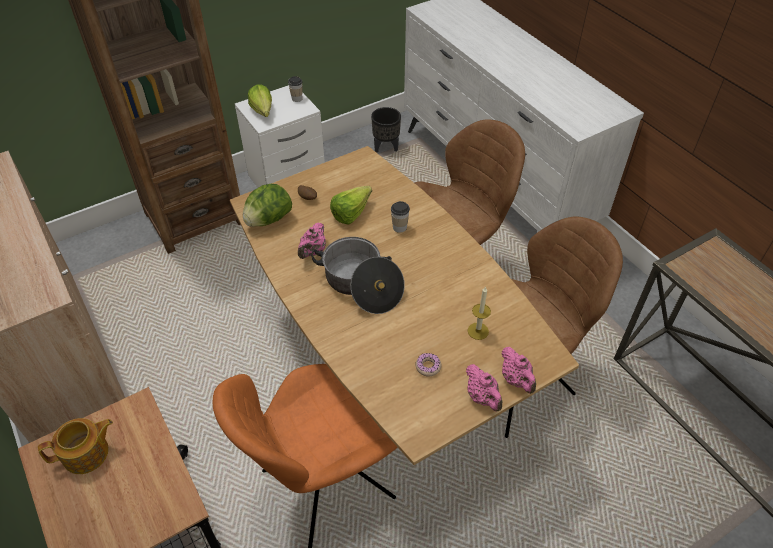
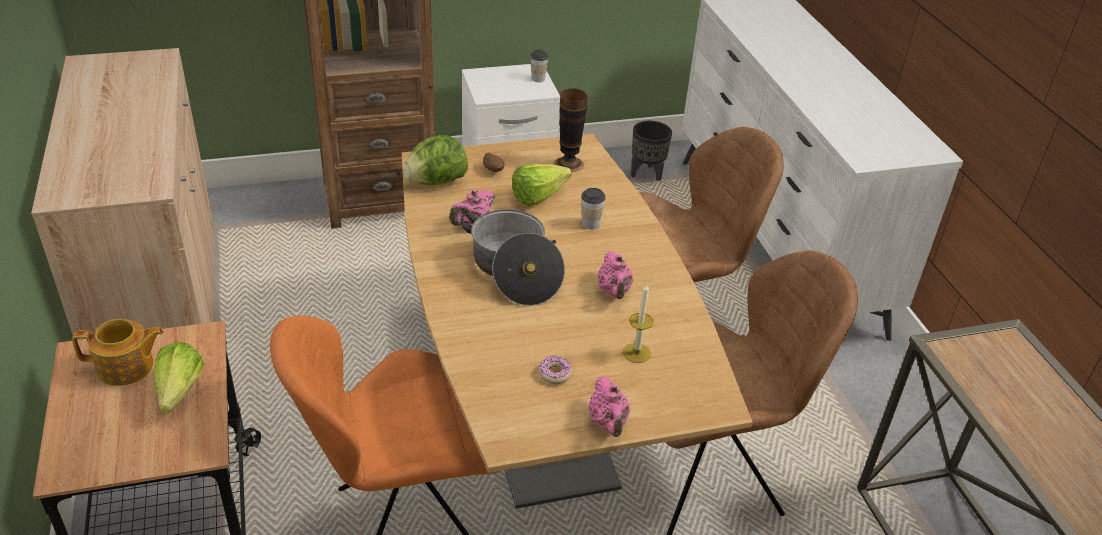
camera: 15 degrees right, 10 degrees down
(262, 113) = (490, 85): lettuce -> lettuce (176, 397)
(361, 177) = (569, 164): none -> vase
(516, 380) = (661, 416): pink teapot -> pink teapot (614, 291)

